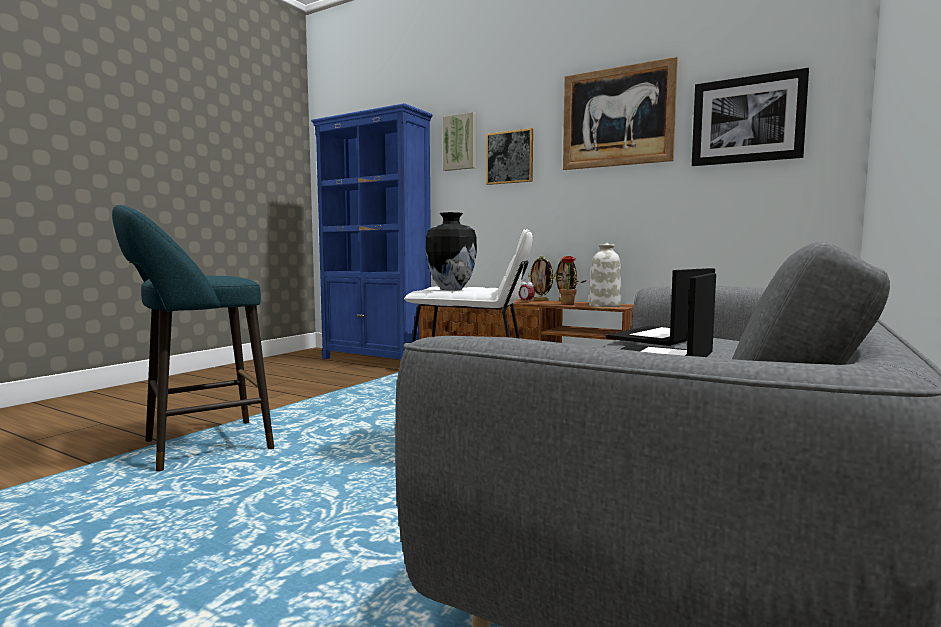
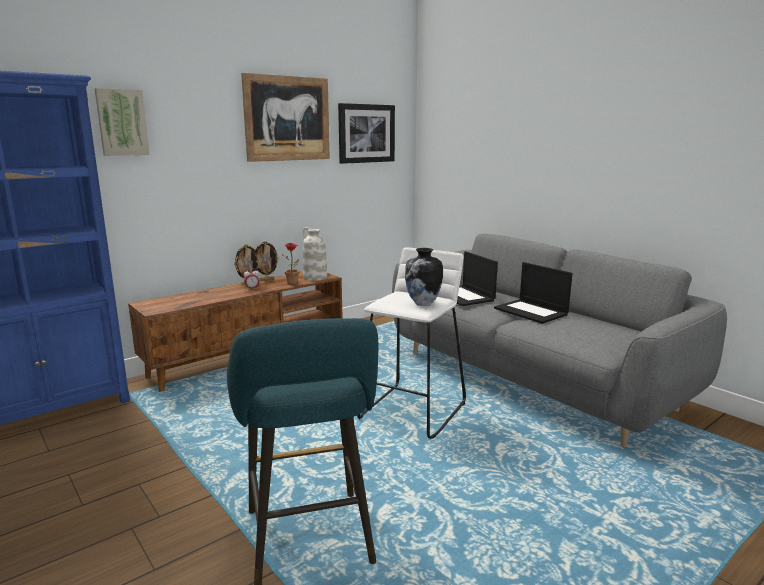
camera: 70 degrees left, 10 degrees up
(509, 157) = (189, 145): picture -> none

